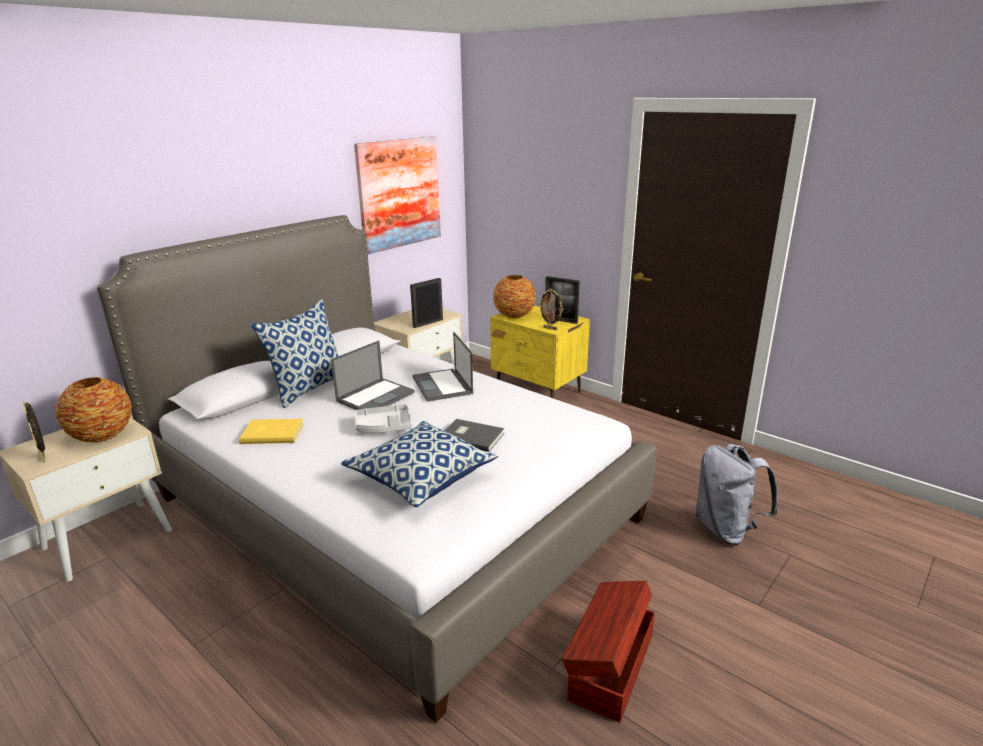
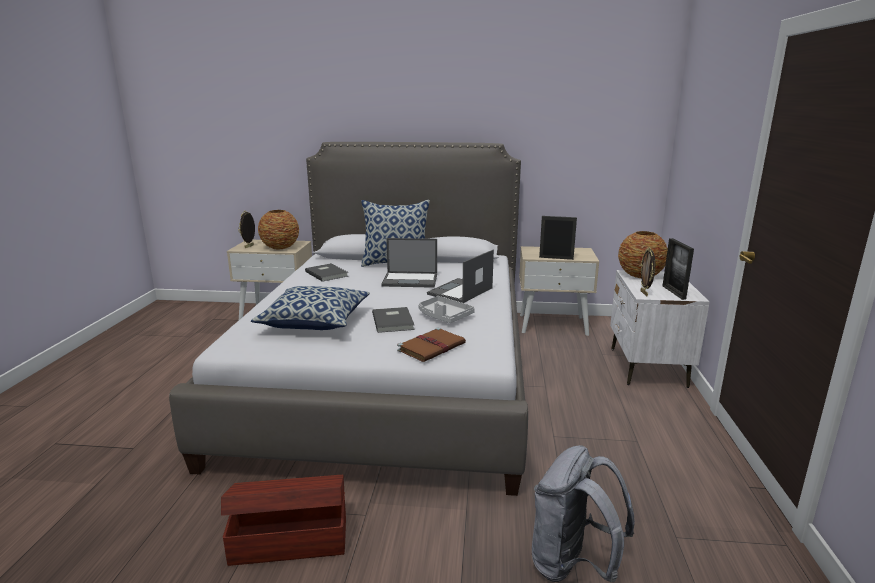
camera: 55 degrees right, 5 degrees down
(272, 432) = (327, 273): yellow book -> grey book
(384, 427) = (370, 294): grey tray -> grey tray (444, 316)
(399, 193) = (578, 135): picture -> none
(538, 391) = (647, 367): yellow nightstand -> white nightstand
(552, 437) = (432, 347): none -> brown book

